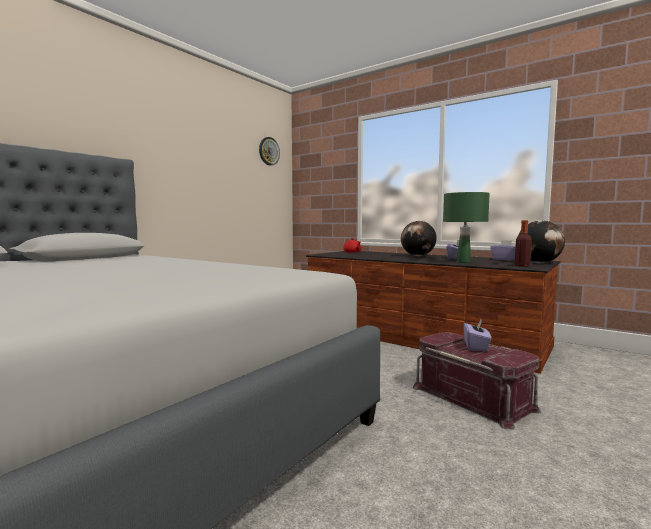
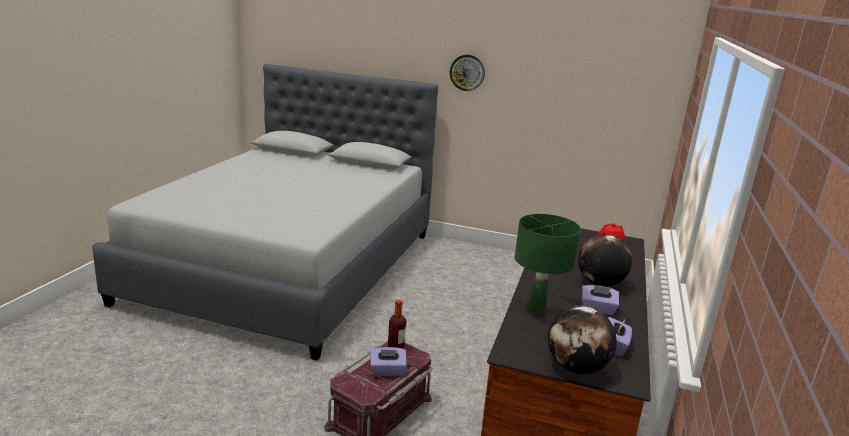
camera: 70 degrees right, 15 degrees up
(269, 151) = (639, 66): wall clock -> wall clock (467, 72)
(522, 265) = (524, 348): bottle -> bottle (396, 347)

